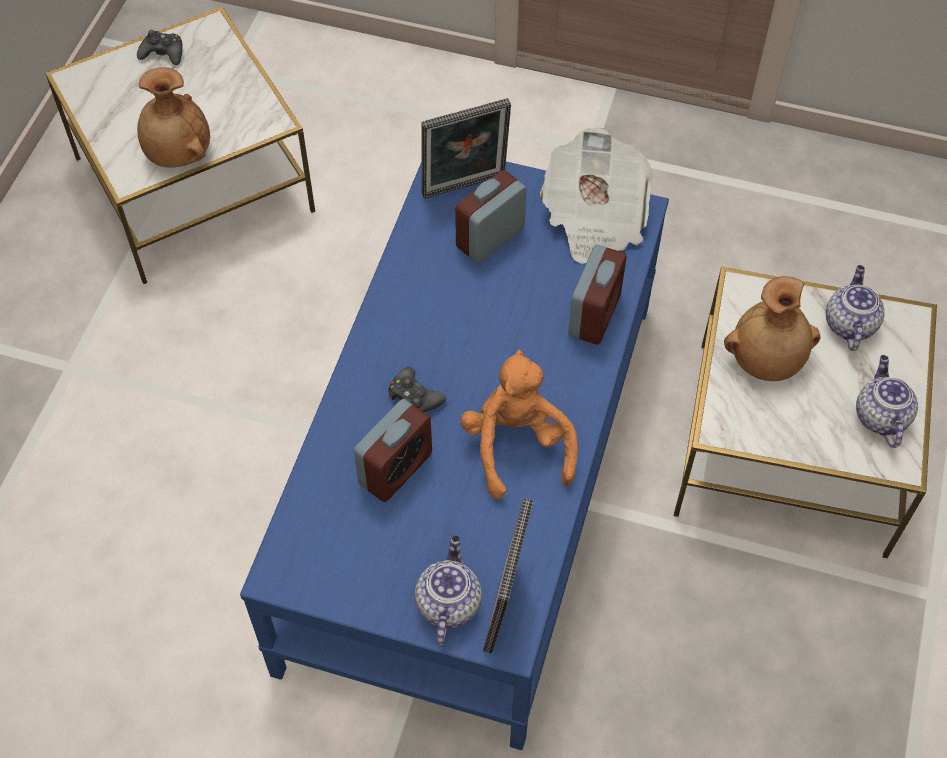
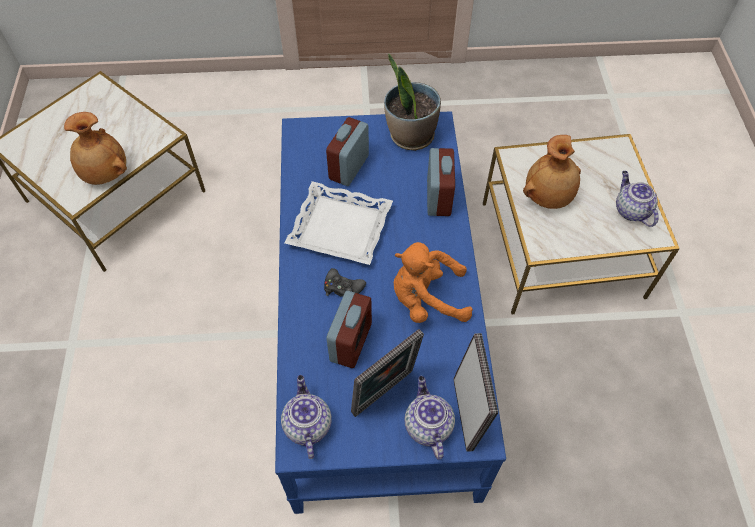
camera: 20 degrees left, 0 degrees up
(163, 53) = (69, 110): black game controller -> none
(445, 316) = (340, 227): none -> white tray
(465, 188) = (318, 140): picture frame -> picture frame (385, 395)
(517, 446) = (426, 299): orange plush toy -> orange plush toy turned 60 degrees counterclockwise
(594, 218) = (410, 136): newspaper -> potted plant
(849, 324) = (586, 160): teapot -> teapot (307, 424)

